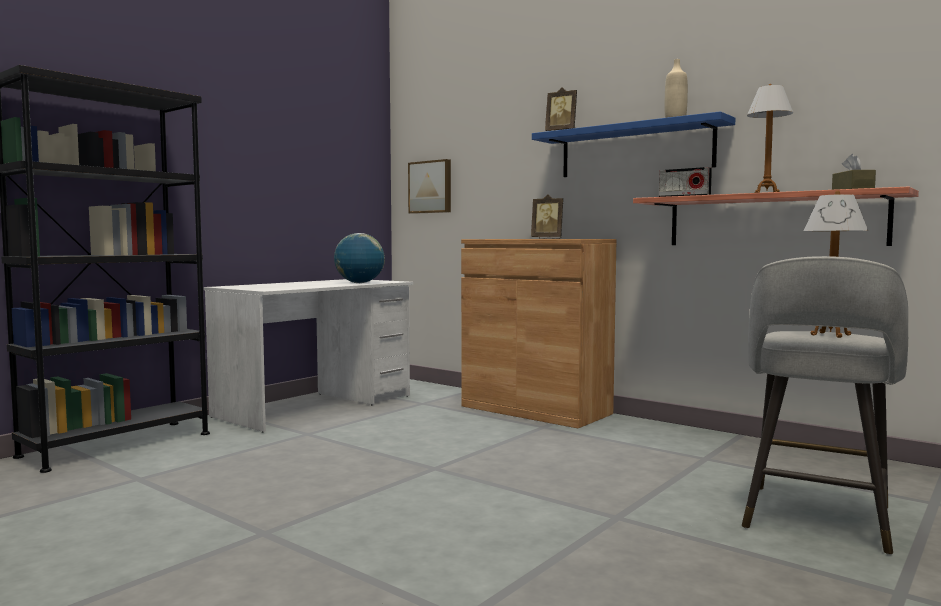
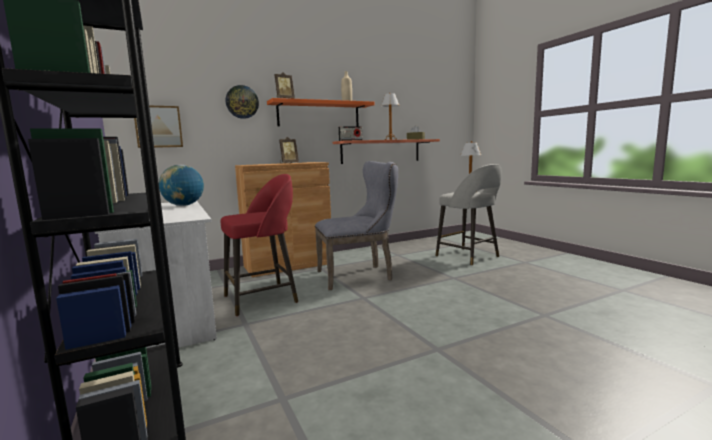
camera: 65 degrees left, 5 degrees up
(389, 425) = (263, 298): none -> red stool
(519, 143) = (242, 102): none -> wall clock
(537, 451) = (359, 275): none -> grey chair
(635, 150) = (319, 114): blue shelf -> orange shelf

